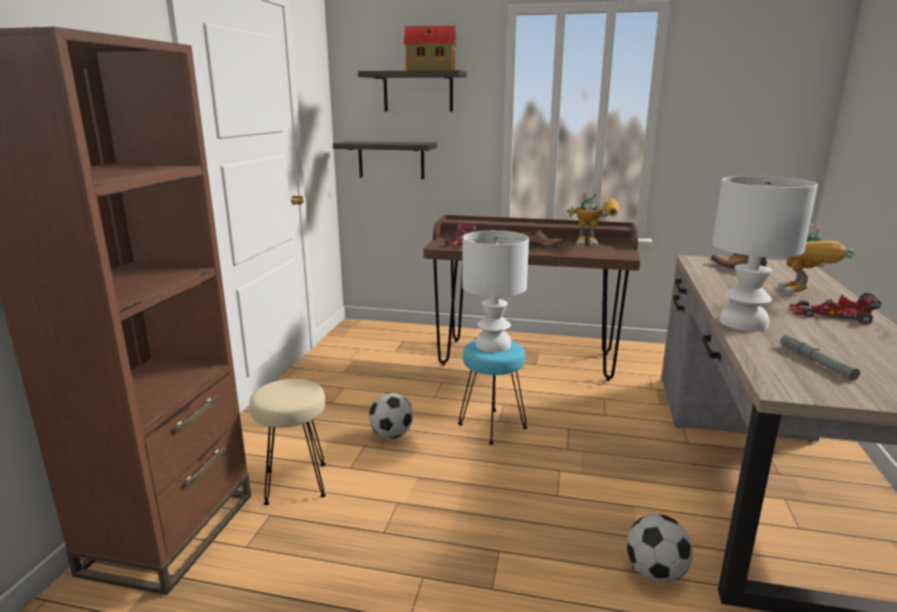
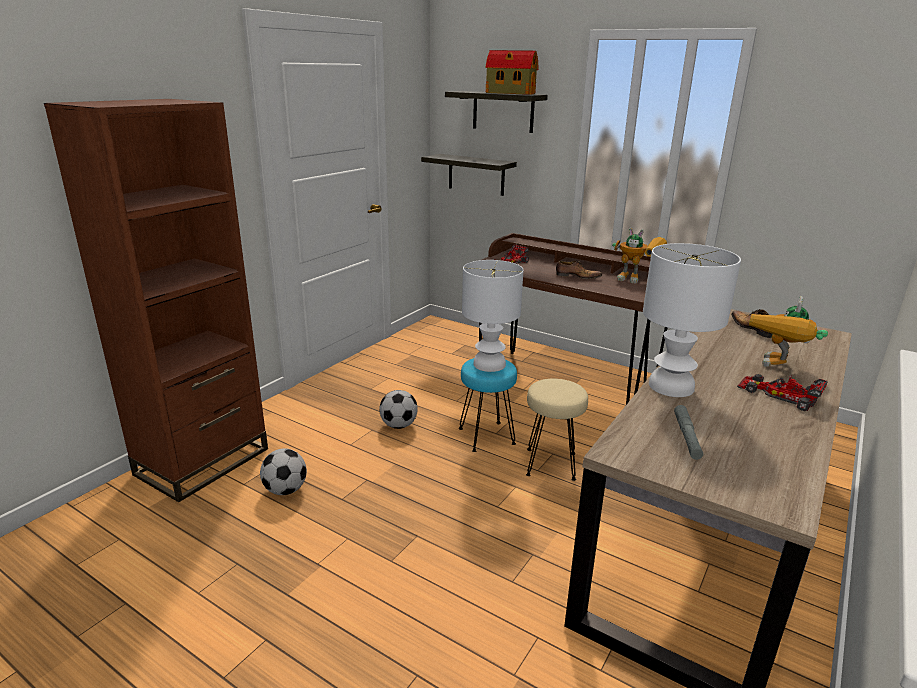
camera: 20 degrees right, 5 degrees up
(296, 482) = (304, 446): beige stool -> beige stool (551, 463)
(654, 573) = (529, 587): football -> football (285, 490)

